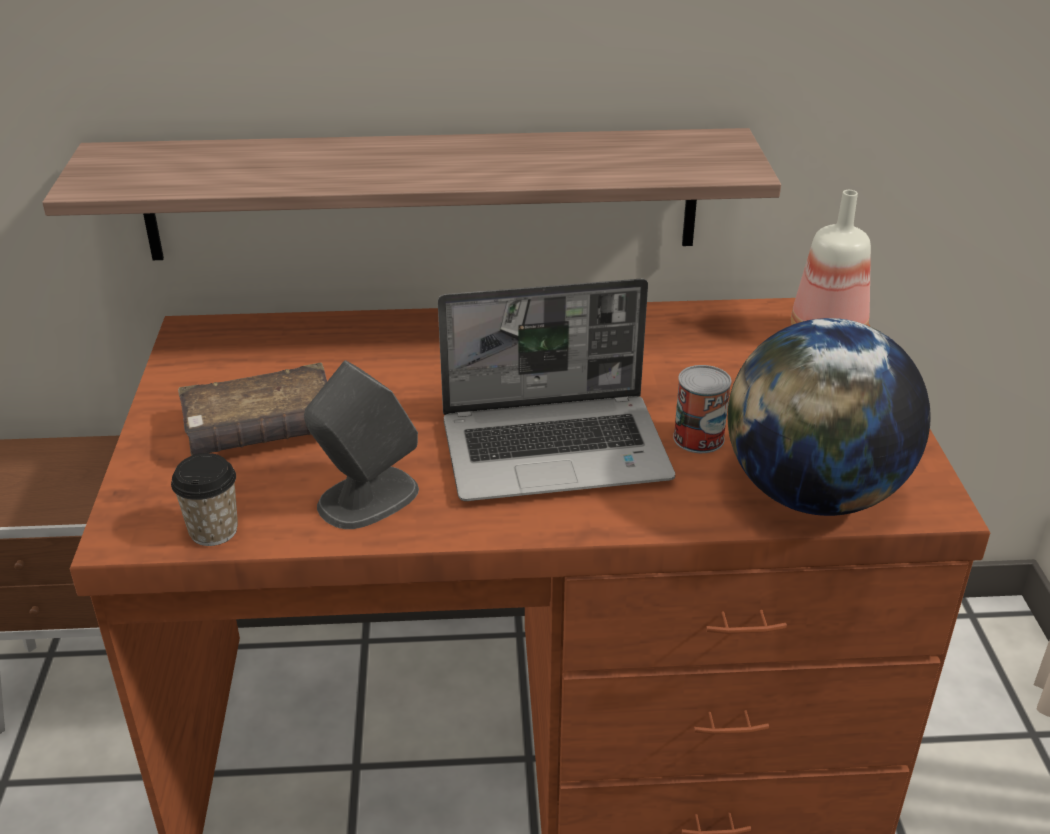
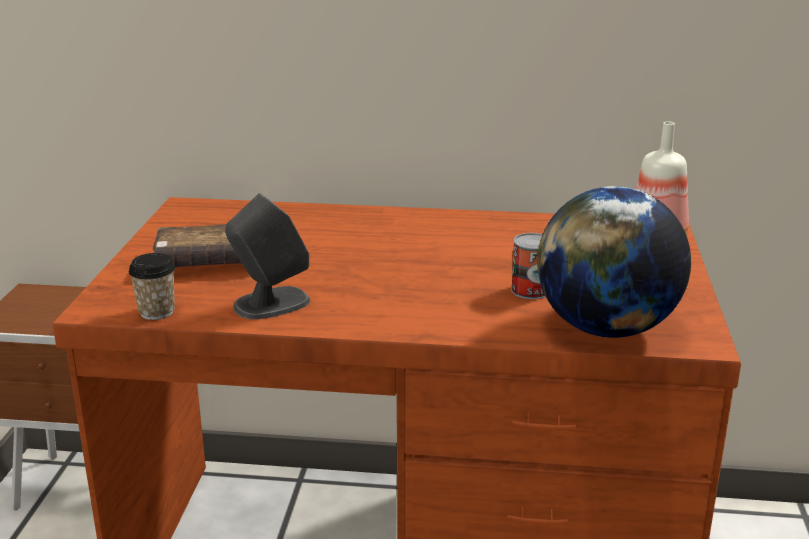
camera: 10 degrees right, 10 degrees down
(422, 194) = (357, 118): shelf -> none
(557, 449) = (420, 288): laptop -> none

